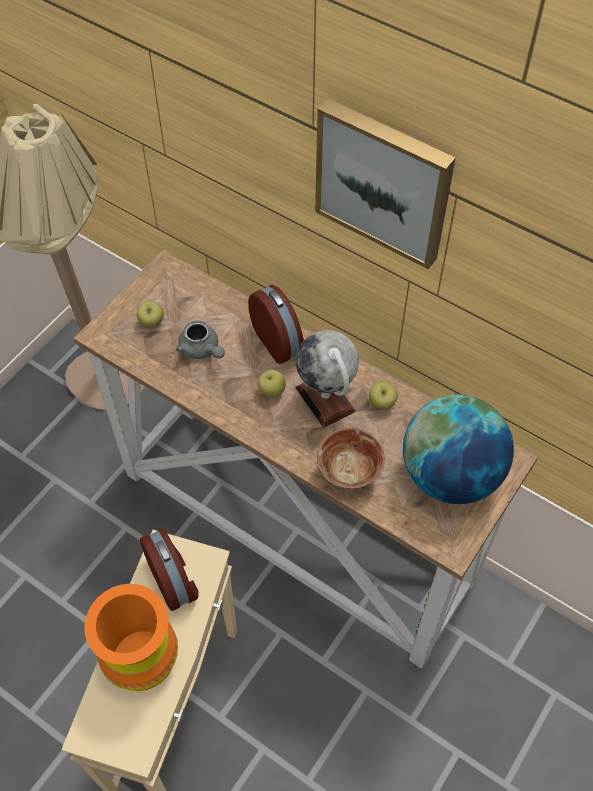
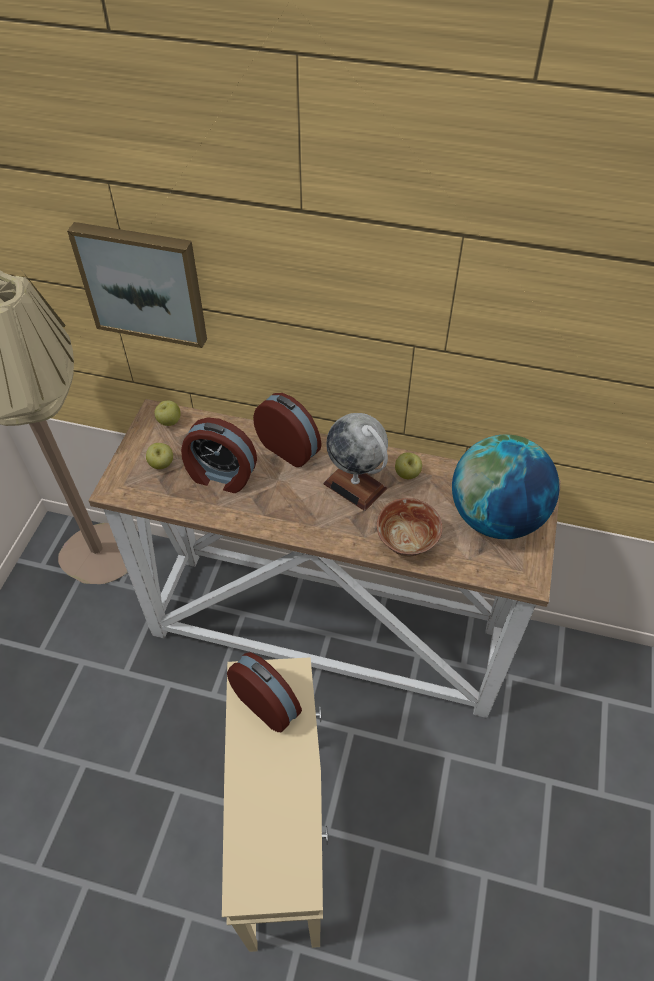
camera: 20 degrees left, 5 degrees down
(142, 659) = (268, 791): orange vase -> none
(202, 350) = (221, 476): grey teapot -> alarm clock
(272, 391) = (303, 493): apple -> apple (169, 422)
(384, 181) = (386, 243): picture -> picture (143, 283)

